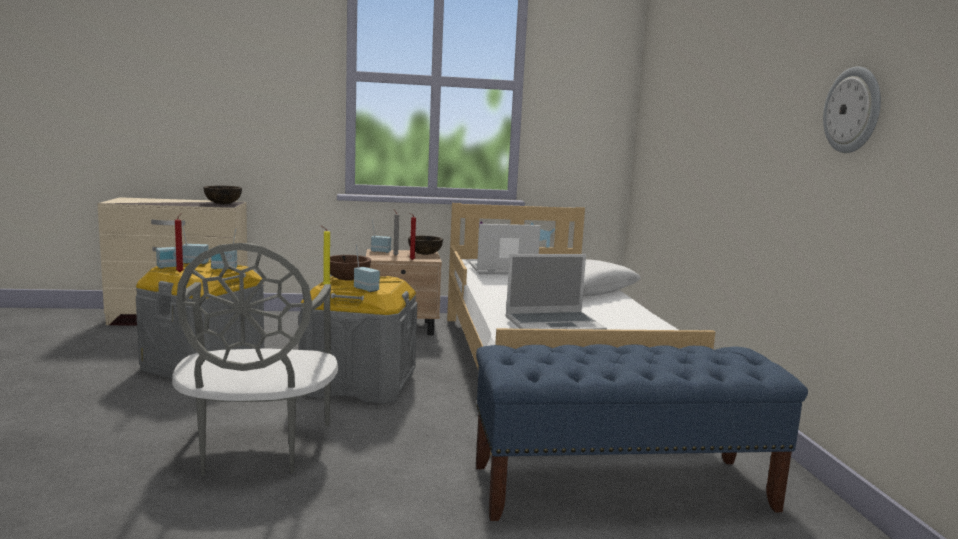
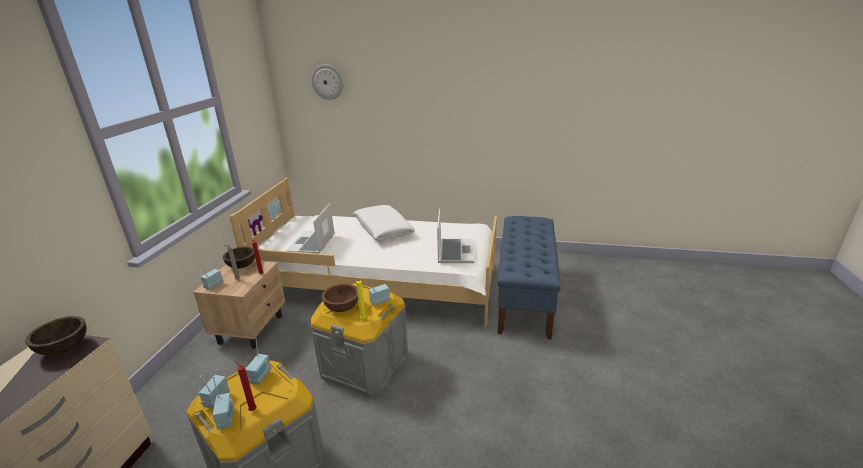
camera: 70 degrees left, 15 degrees up
(256, 448) = (458, 424): grey chair -> none
(853, 110) = (518, 105): wall clock -> wall clock (328, 82)

